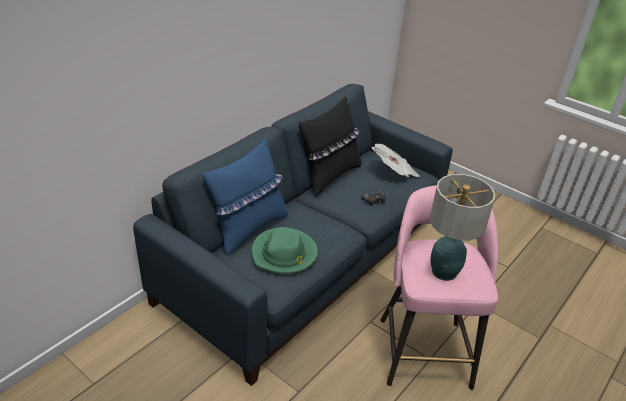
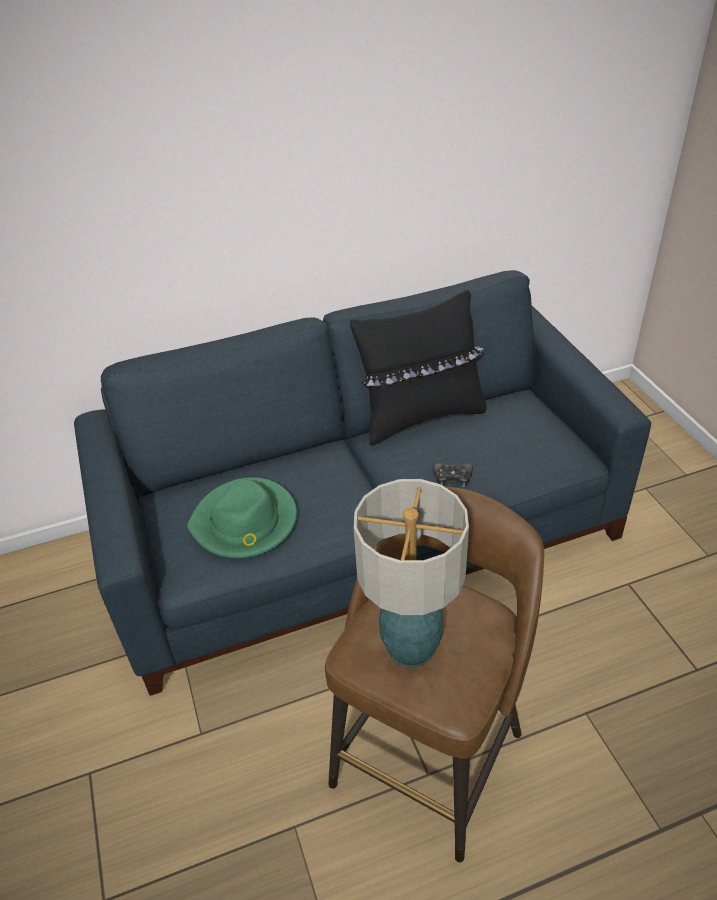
camera: 35 degrees right, 5 degrees up
(248, 228) = (237, 467): blue pillow -> none
(394, 172) = (528, 438): newspaper -> none
(424, 349) = (430, 753): pink stool -> brown stool

